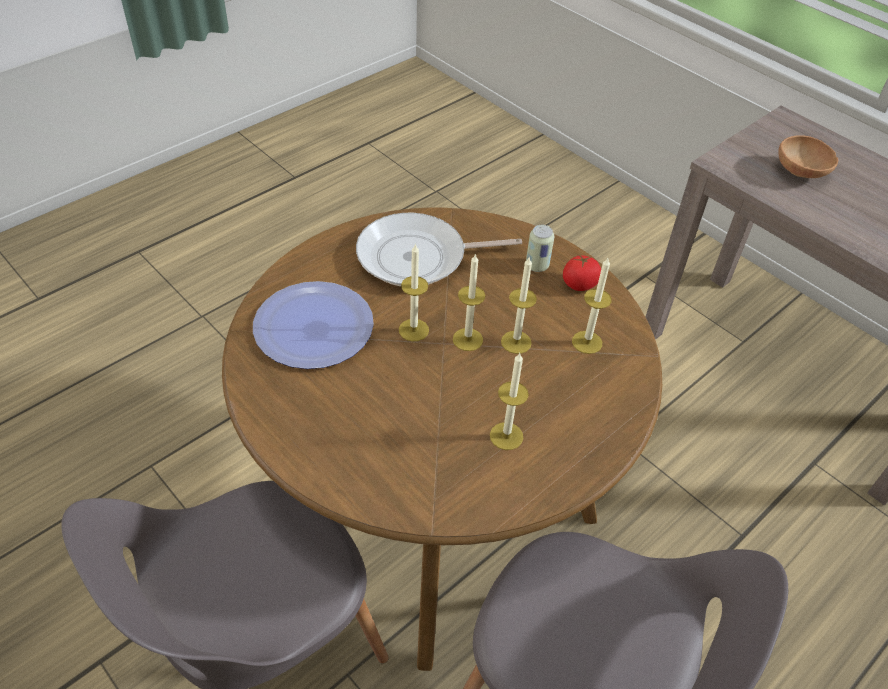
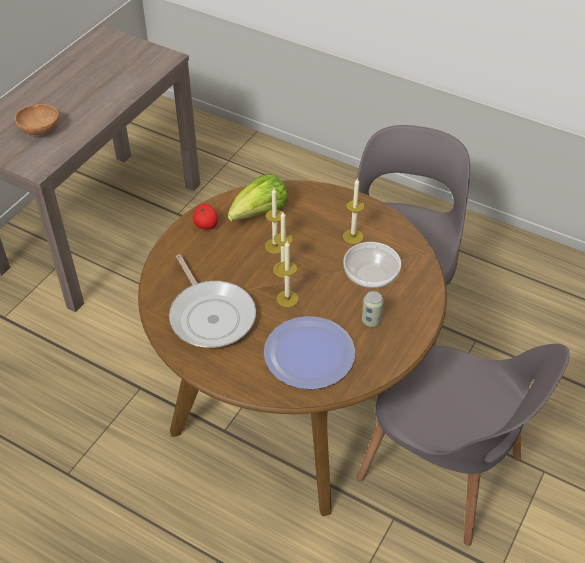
camera: 105 degrees left, 0 degrees up
(417, 432) = (371, 275): none -> bowl
(537, 265) = (194, 249): can -> can (371, 321)
(587, 342) = (260, 214): candle -> lettuce

